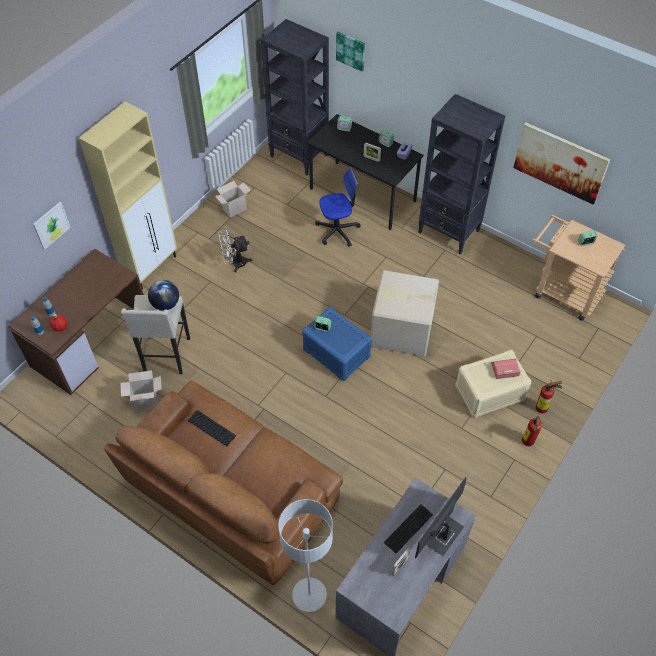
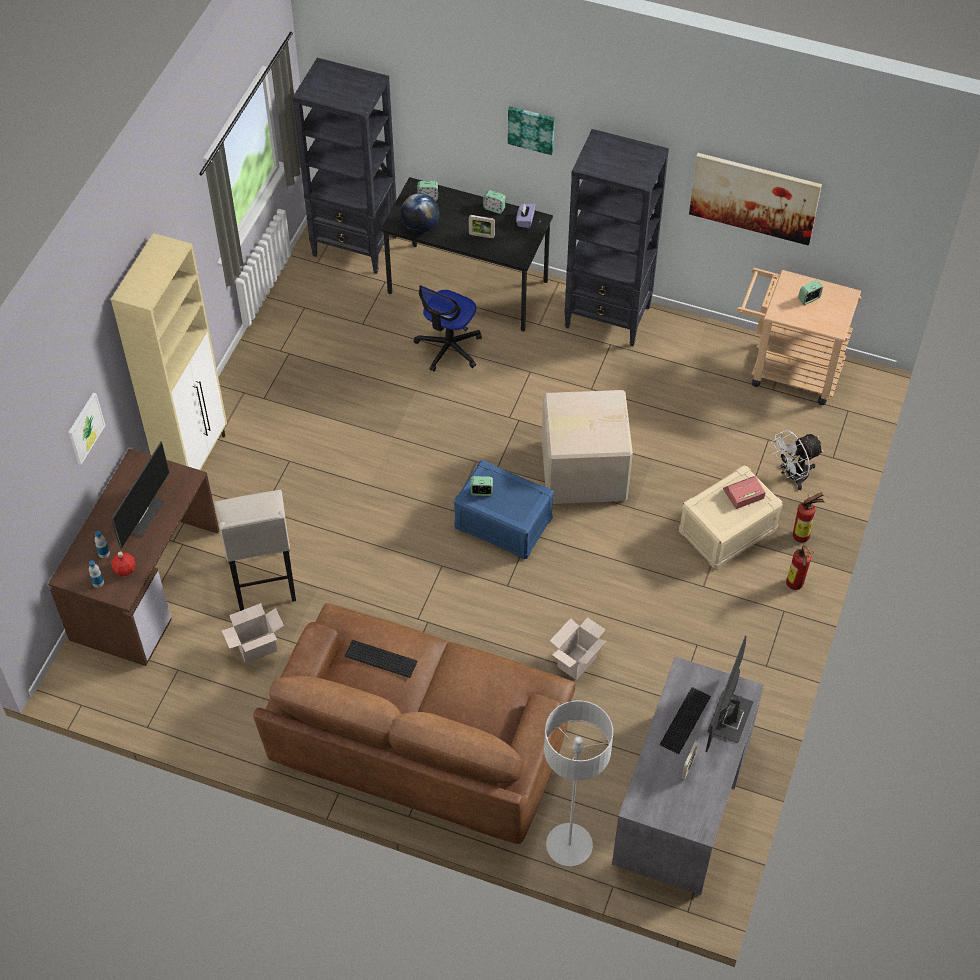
camera: 15 degrees left, 0 degrees up
(84, 292) = (140, 514): none -> monitor
(165, 304) = (264, 505): globe -> globe (420, 226)
(235, 208) = (286, 345): cardboard box -> cardboard box (576, 661)
(235, 263) = (316, 427): white fan -> white fan (792, 476)
(337, 231) = (449, 348): office chair -> office chair turned 150 degrees clockwise
(351, 50) = (425, 89): picture -> picture (531, 129)

